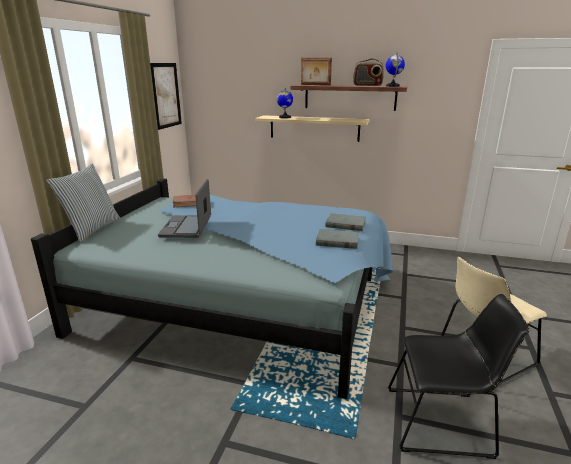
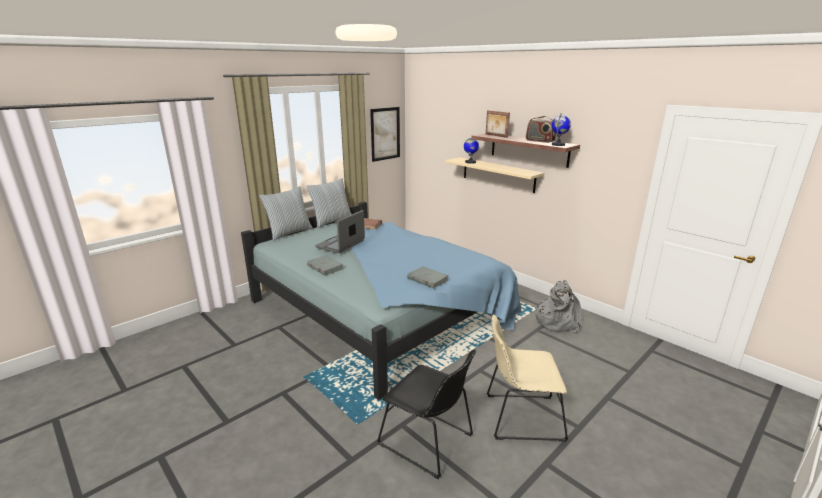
camera: 30 degrees right, 0 degrees up
(135, 207) = (331, 221): none -> pillow
(345, 224) = (455, 267): grey book -> grey book (325, 267)
(411, 262) = (557, 321): none -> grey backpack

